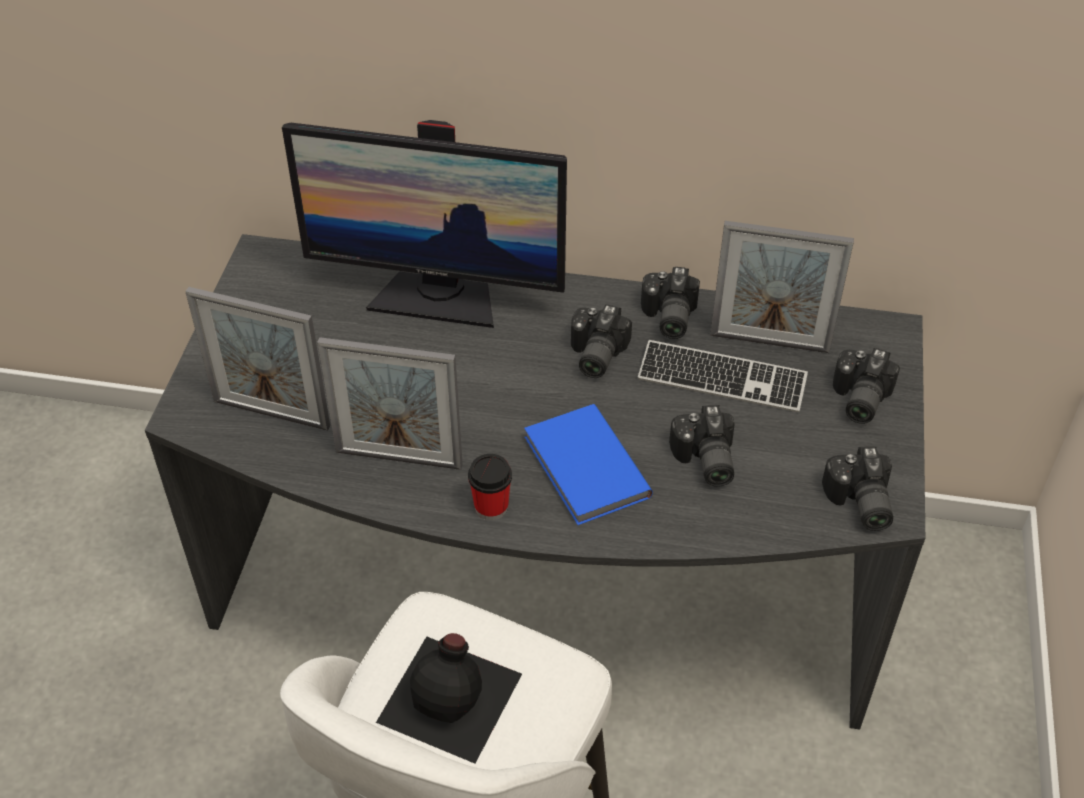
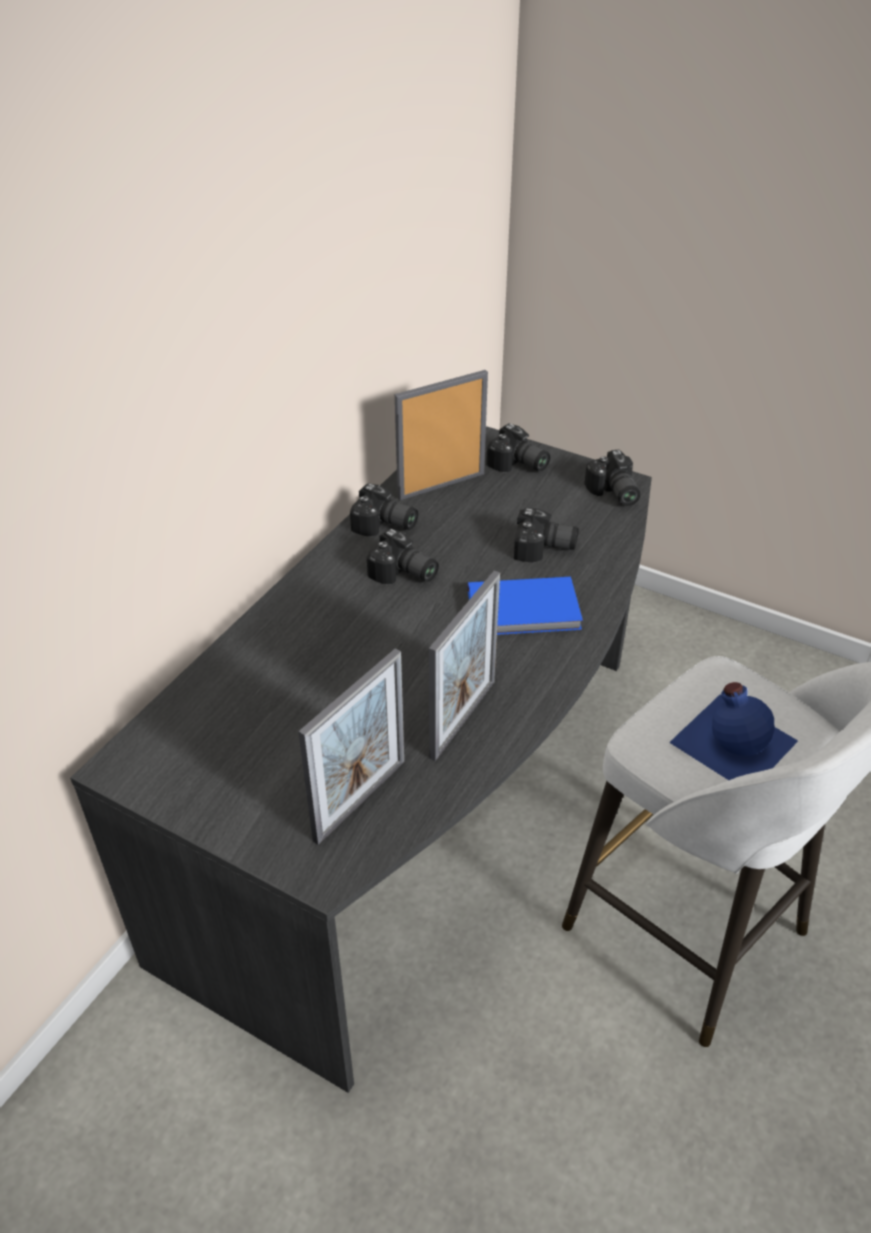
camera: 70 degrees left, 5 degrees down
(437, 296) = (272, 649): monitor -> none
(452, 696) = (733, 739): black bottle -> blue bottle
(491, 507) = (543, 673): cup -> none
(721, 379) = (466, 518): keyboard -> none
(769, 342) = (441, 485): picture frame -> picture frame turned 150 degrees counterclockwise
(858, 503) = (613, 493): camera -> camera turned 60 degrees clockwise

